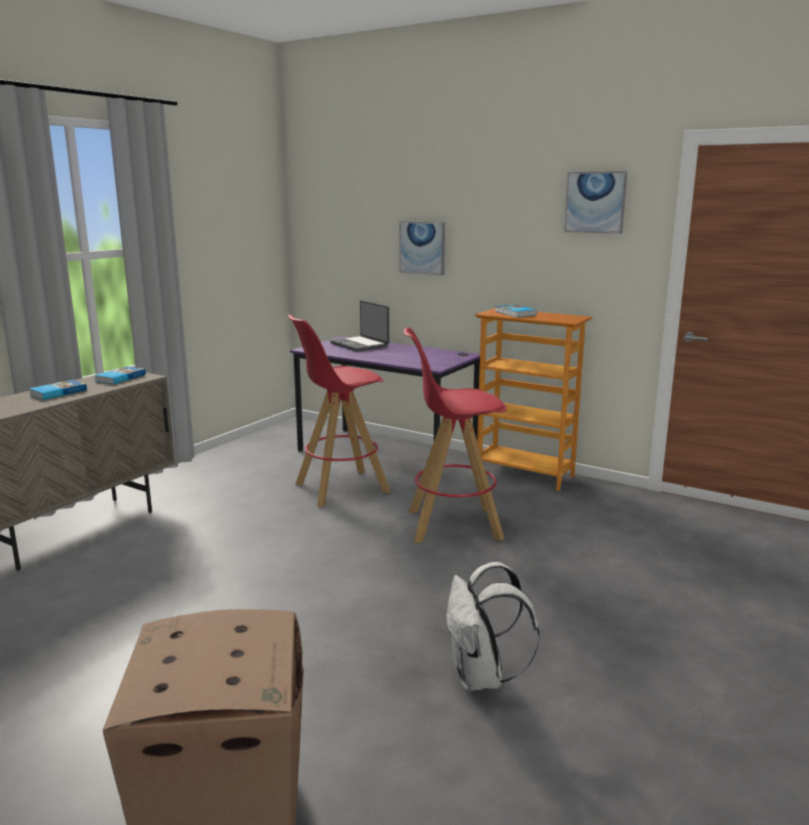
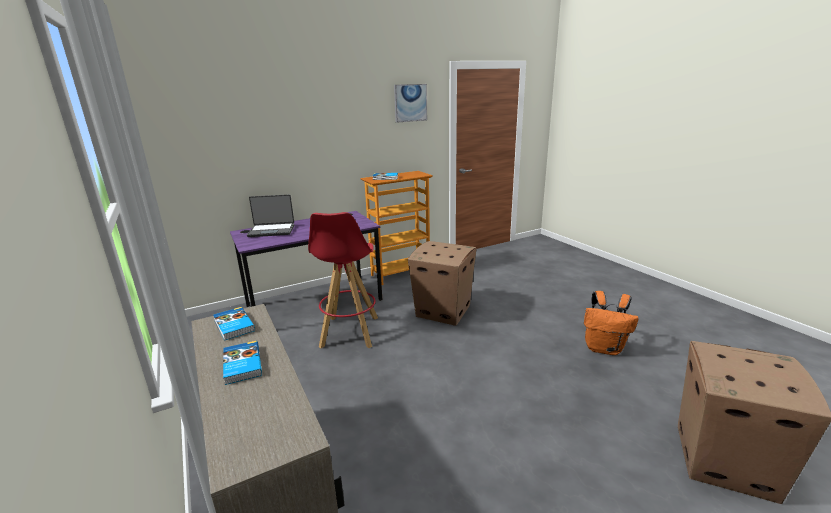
camera: 60 degrees left, 5 degrees up
(422, 247) = (294, 145): picture -> none
(452, 525) = (442, 311): red stool -> cardboard box
(482, 678) = (604, 348): white backpack -> orange backpack

